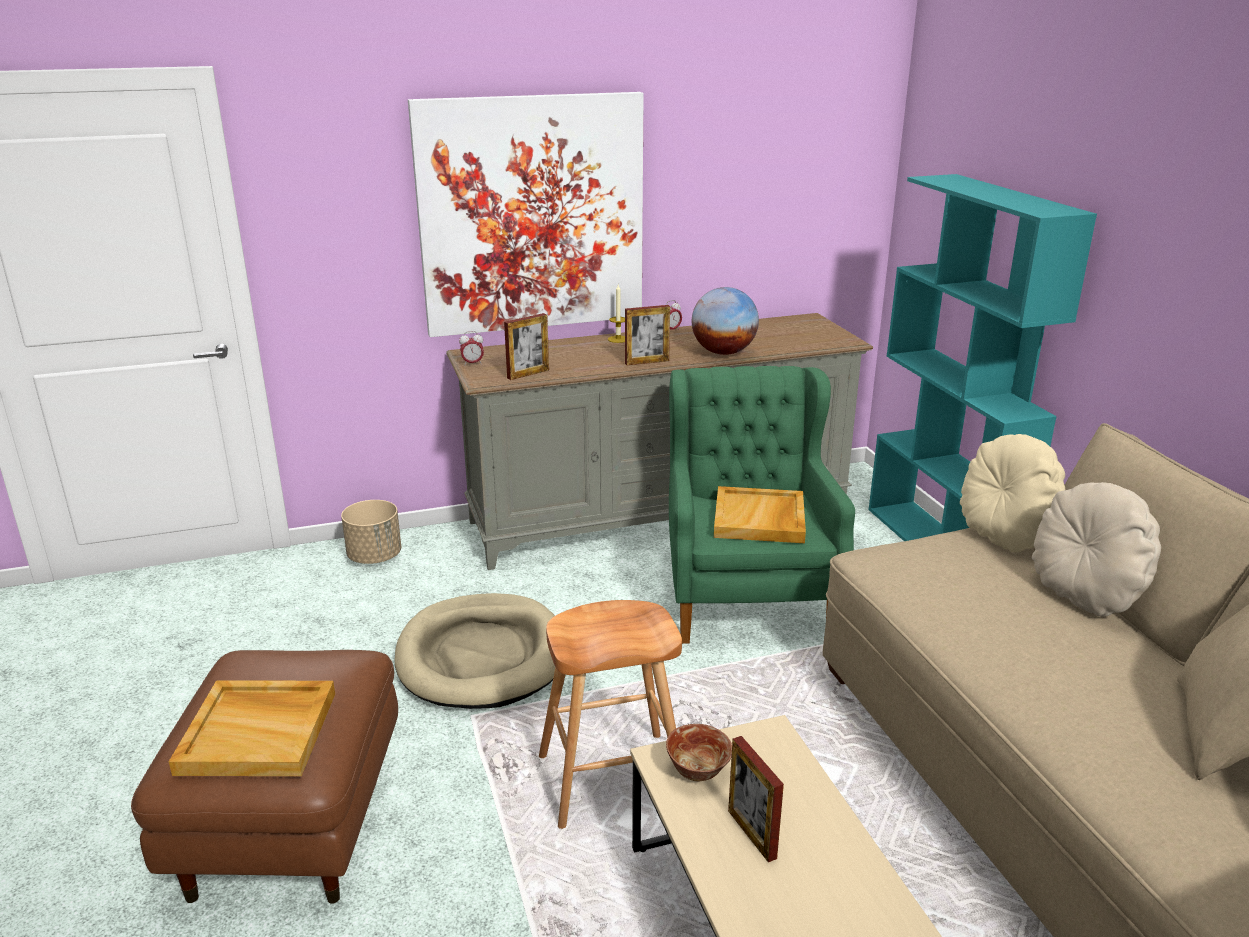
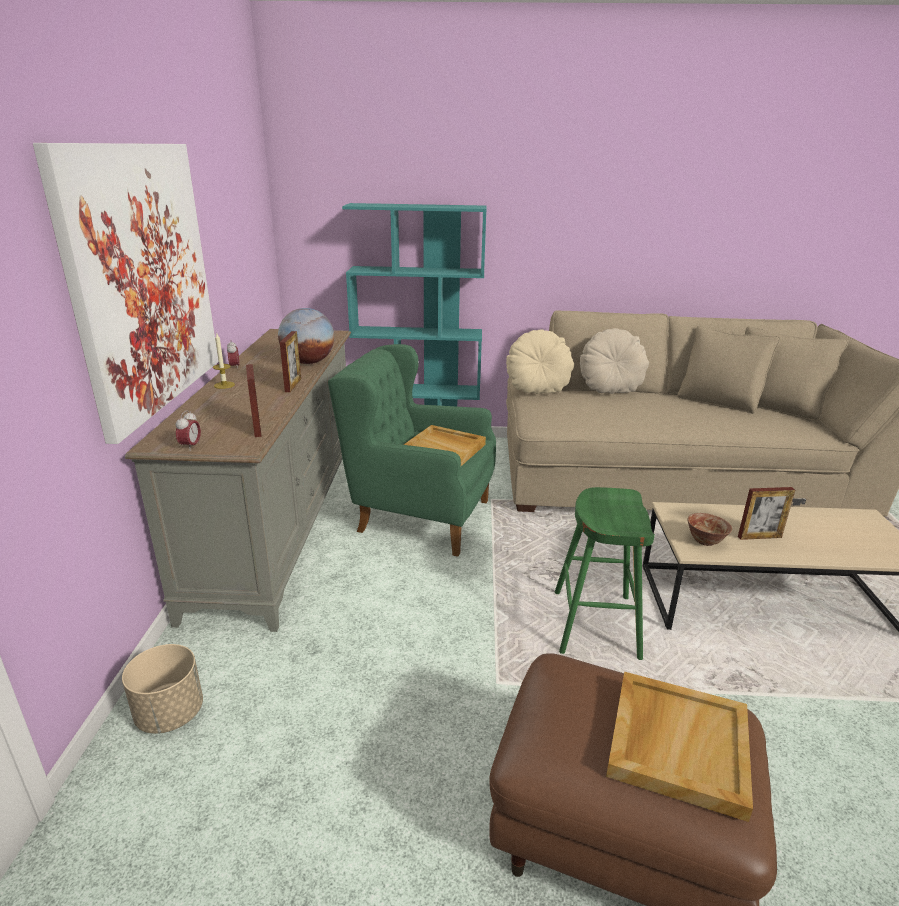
camera: 70 degrees left, 0 degrees up
(482, 656) = (415, 661): beige dog bed -> none
(611, 779) = (595, 624): brown stool -> green stool

